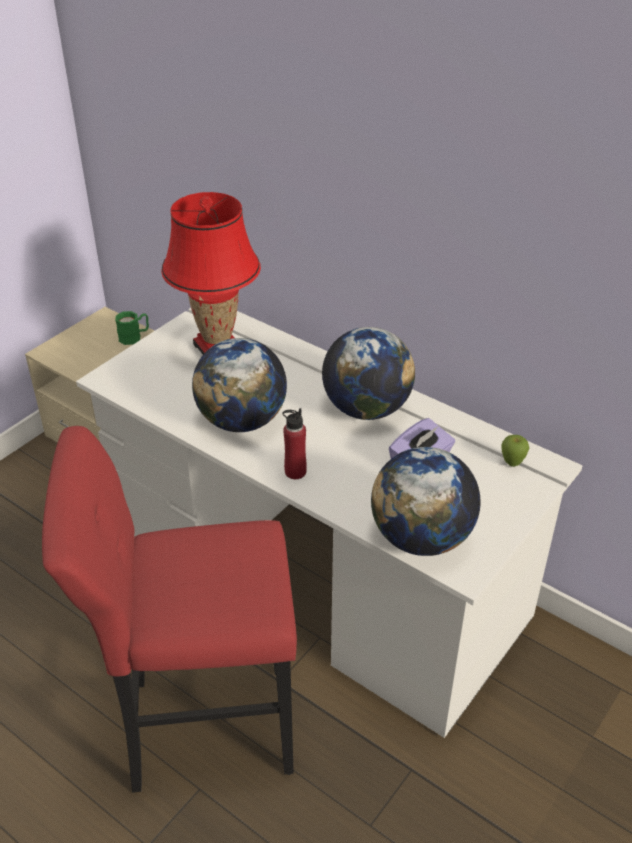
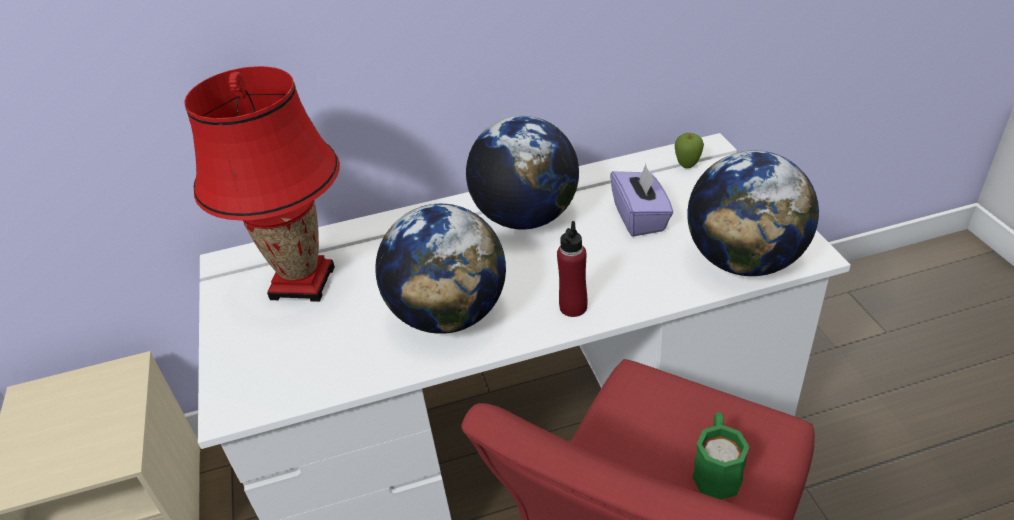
camera: 50 degrees left, 0 degrees up
(134, 337) = (103, 382): green mug -> green mug (716, 469)

